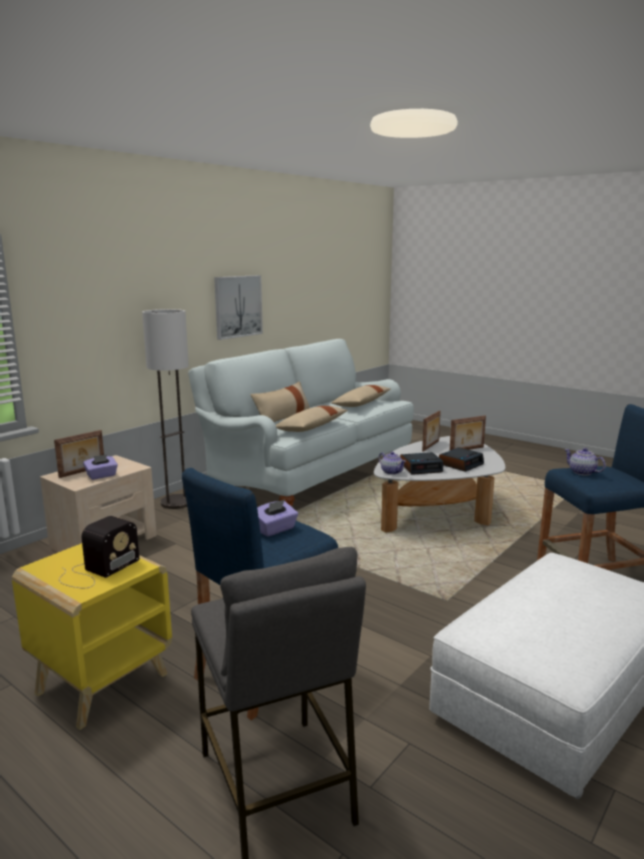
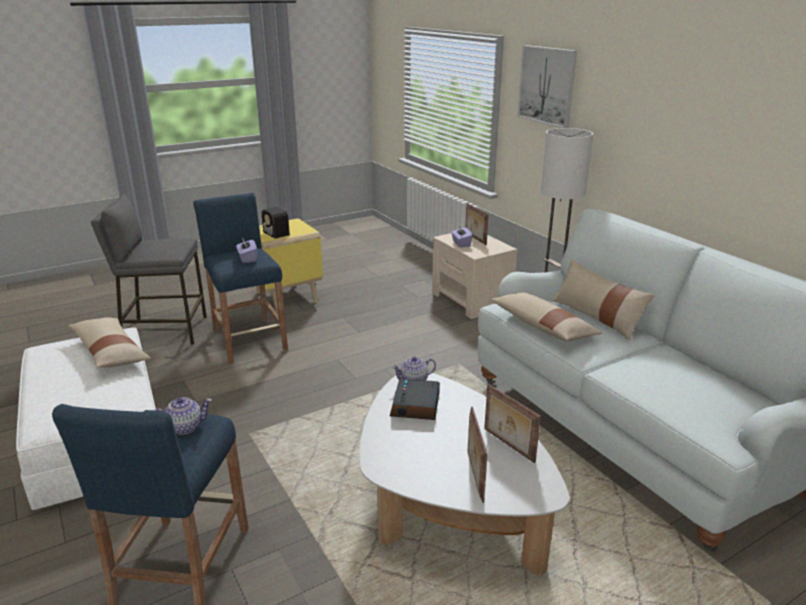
camera: 110 degrees right, 10 degrees up
(238, 306) = (712, 165): picture -> picture (547, 85)
(361, 403) = (683, 390): beige pillow -> beige pillow (110, 352)
(460, 464) = (412, 444): alarm clock -> none

